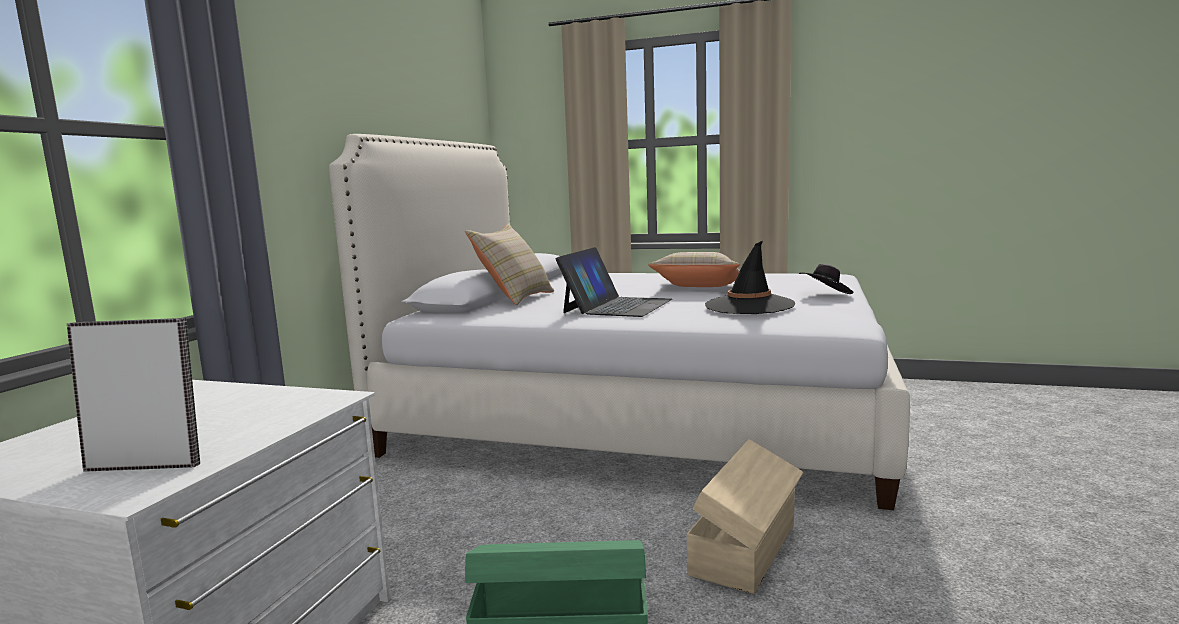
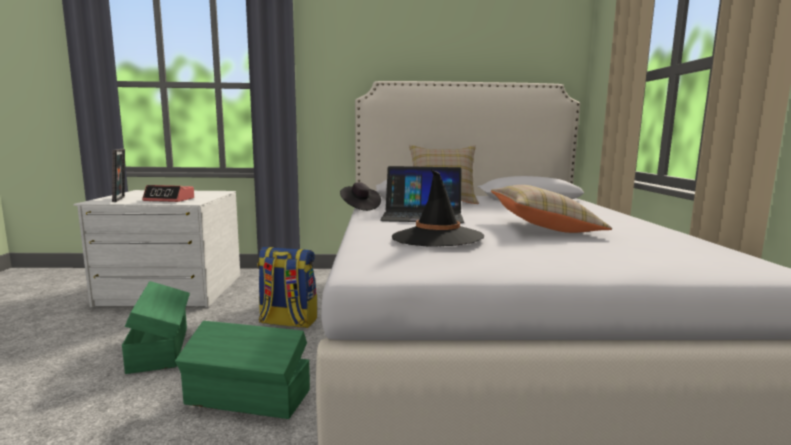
camera: 70 degrees right, 0 degrees up
(256, 417) = (169, 200): none -> alarm clock
(530, 521) = (287, 322): none -> backpack
(746, 548) = (248, 398): beige storage box -> green storage box
(825, 295) = (557, 263): black hat -> black hat (360, 207)

